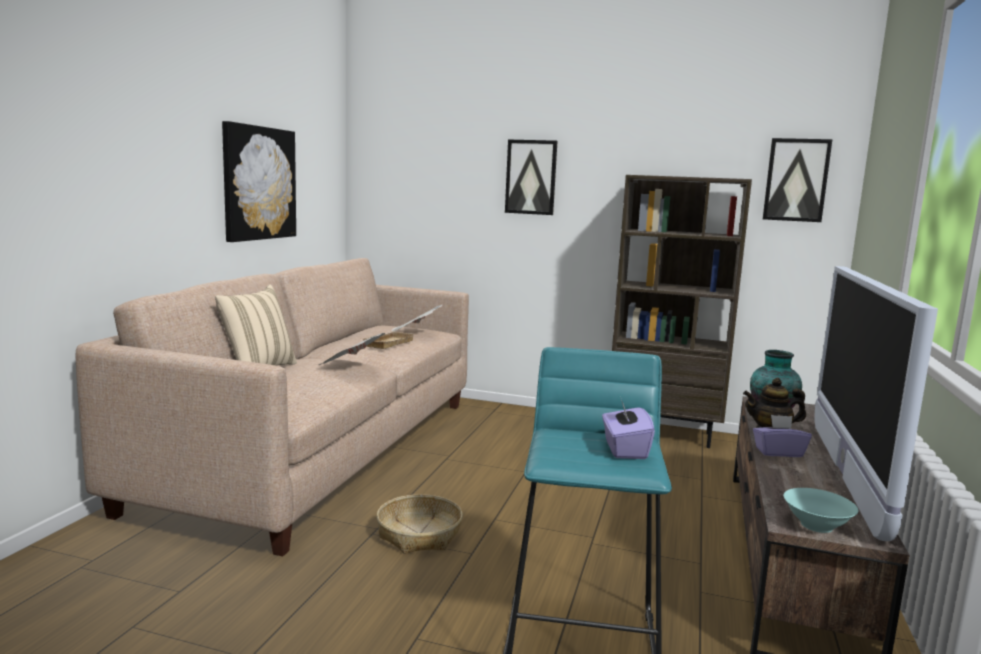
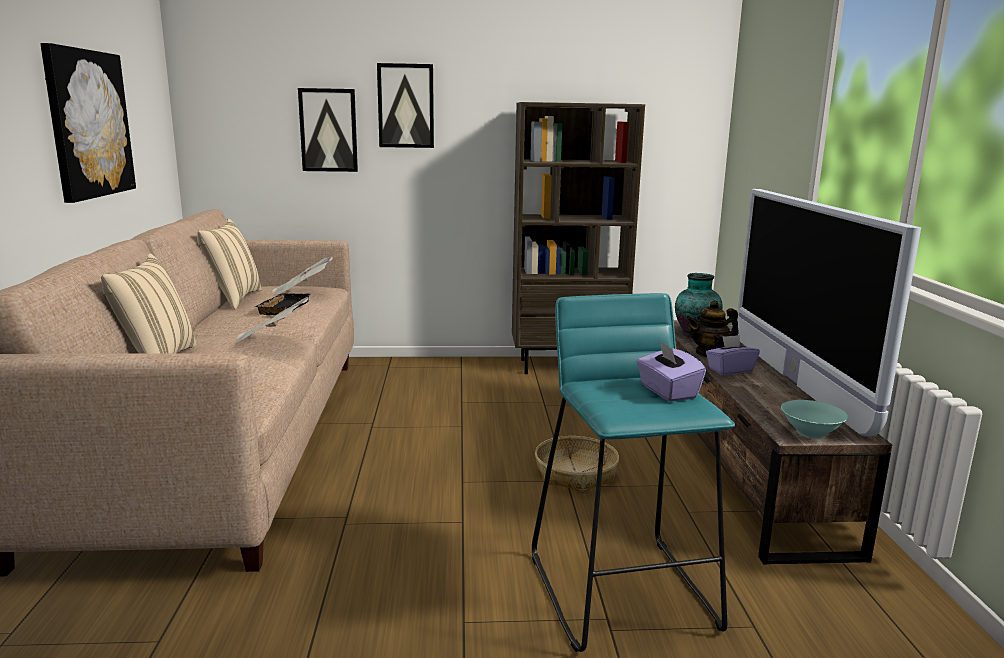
camera: 20 degrees left, 5 degrees up
(357, 333) = (233, 299): none -> beige pillow
(387, 343) = (282, 308): beige tray -> black tray
(419, 534) = (396, 513): basket -> basket (575, 474)
(796, 180) = (674, 103): picture -> picture (328, 130)

